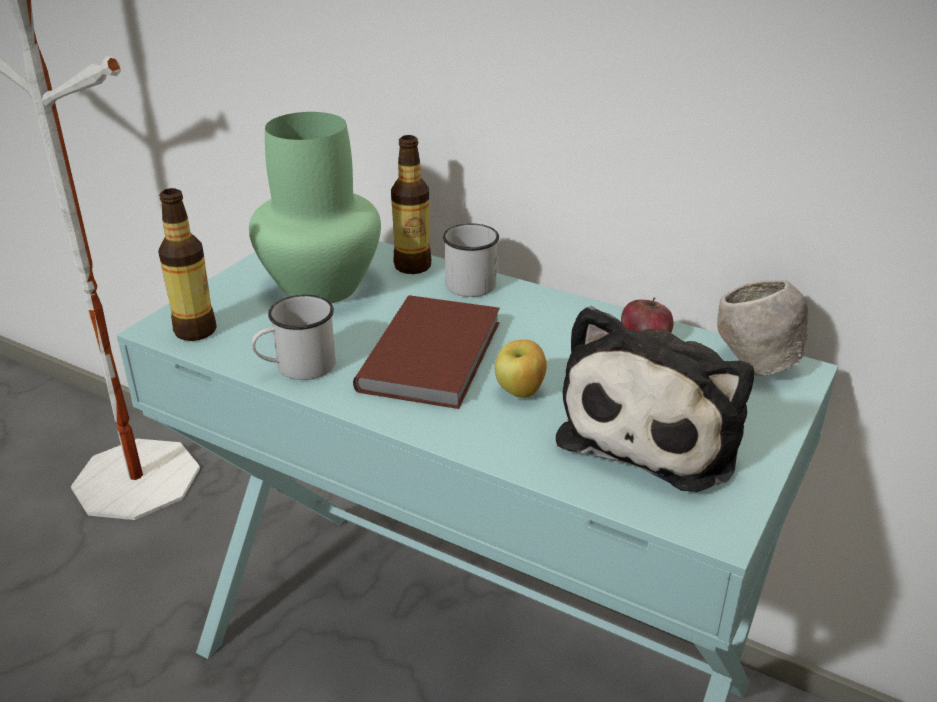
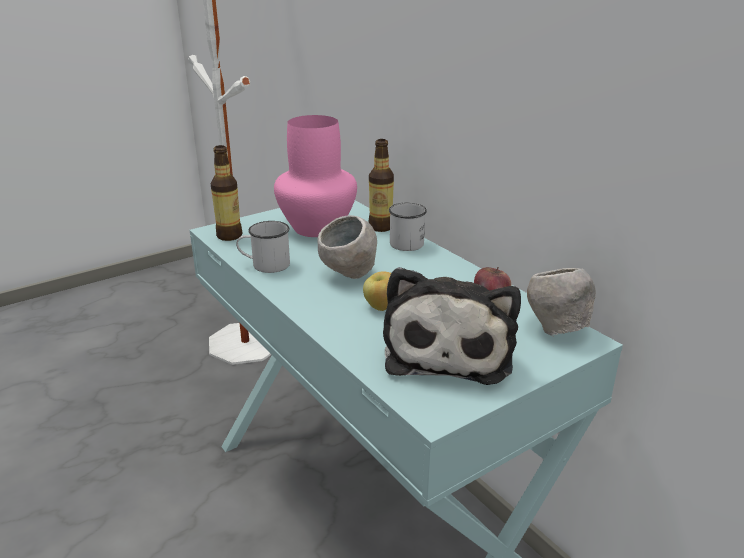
camera: 25 degrees right, 5 degrees down
(323, 286) = (318, 227): green vase -> pink vase
(435, 355) = (349, 276): brown book -> grey bowl
(657, 430) = (449, 349): plush toy -> plush toy turned 45 degrees counterclockwise

